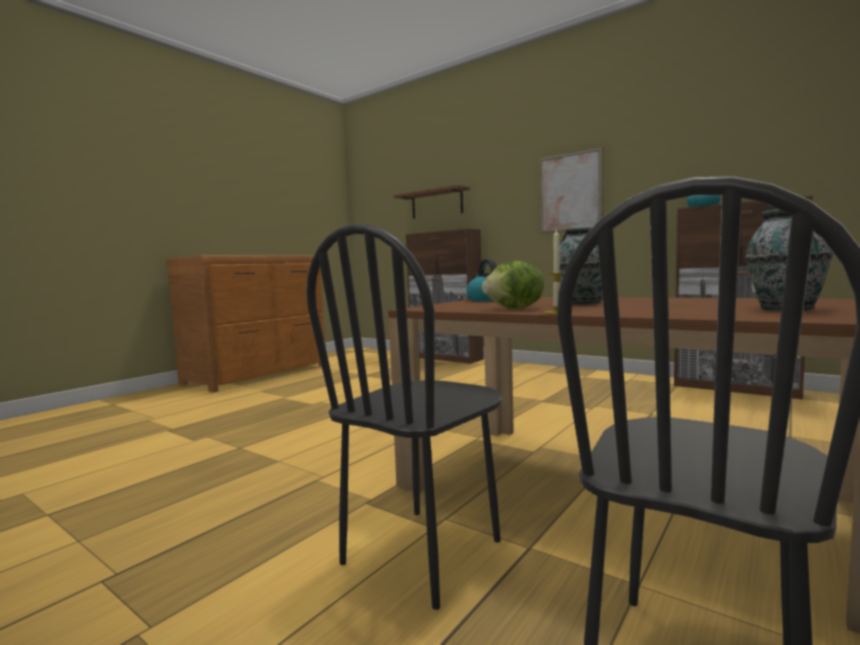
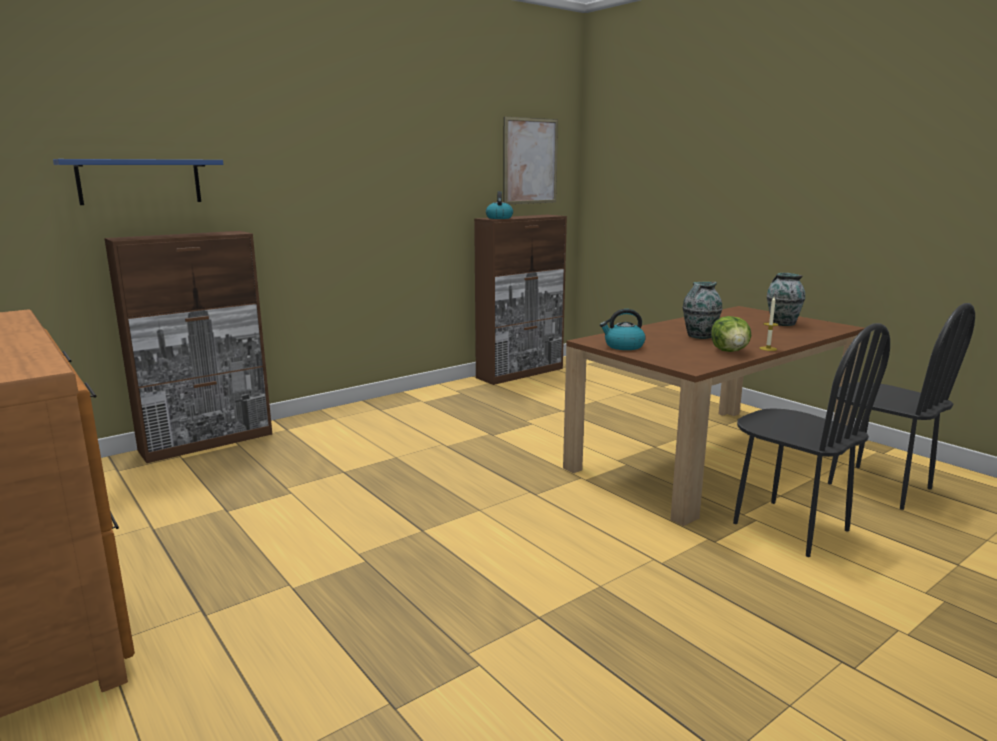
camera: 75 degrees left, 10 degrees up
(437, 204) = (140, 181): brown shelf -> blue shelf
(570, 192) = (365, 187): picture -> picture (530, 161)

